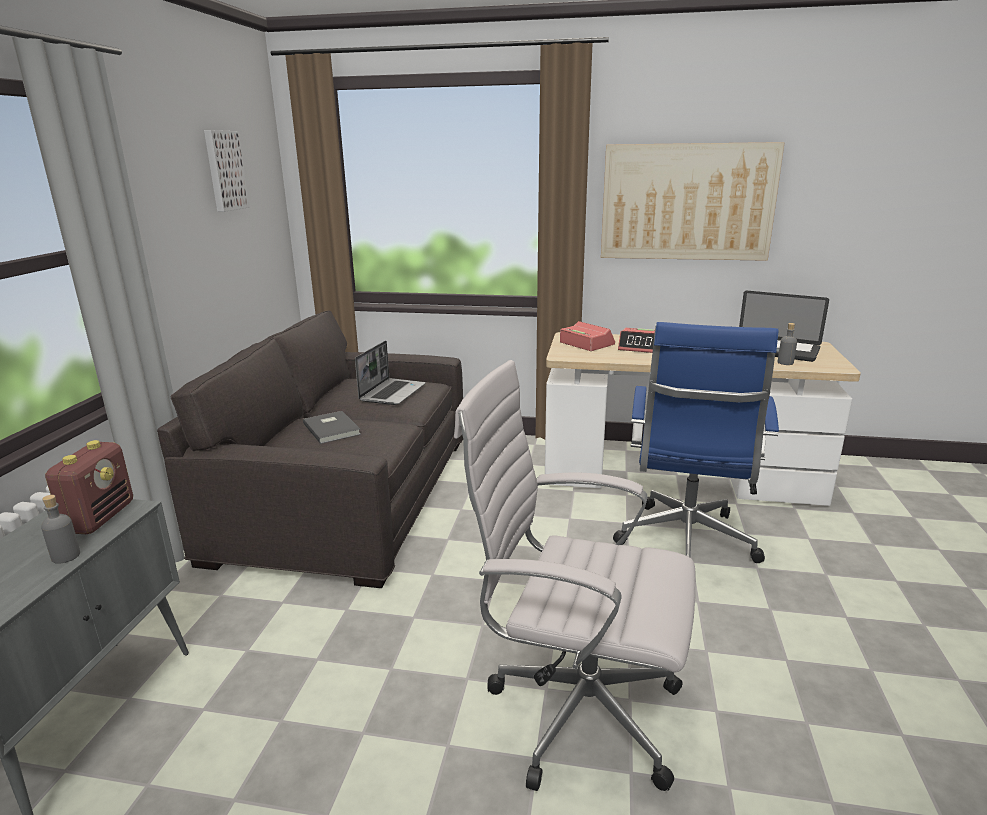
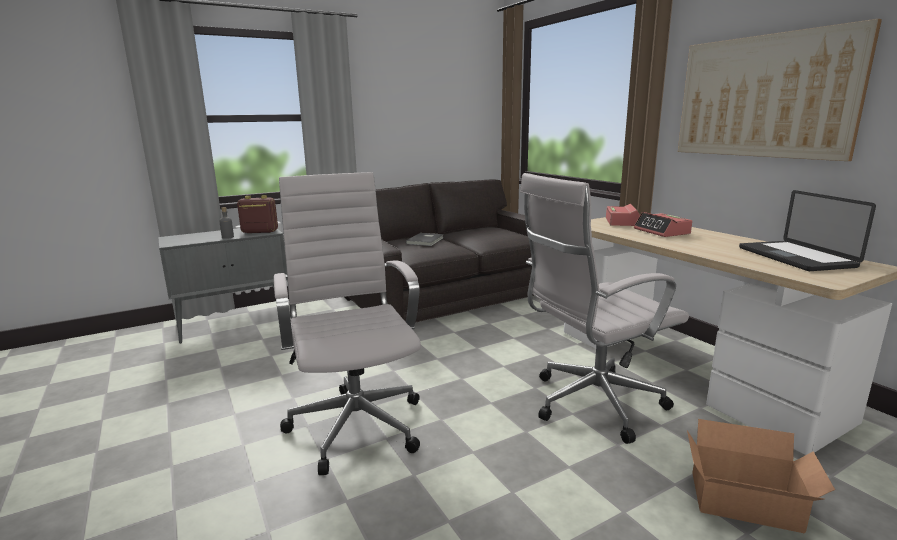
camera: 50 degrees right, 5 degrees down
(100, 517) = (259, 231): radio -> radio turned 150 degrees counterclockwise
(224, 171) = (441, 83): picture -> none
(392, 392) = (493, 235): laptop -> none
(685, 544) = (591, 404): blue office chair -> white office chair
(785, 362) = (770, 265): grey bottle -> none
(866, 560) = (748, 504): none -> cardboard box

